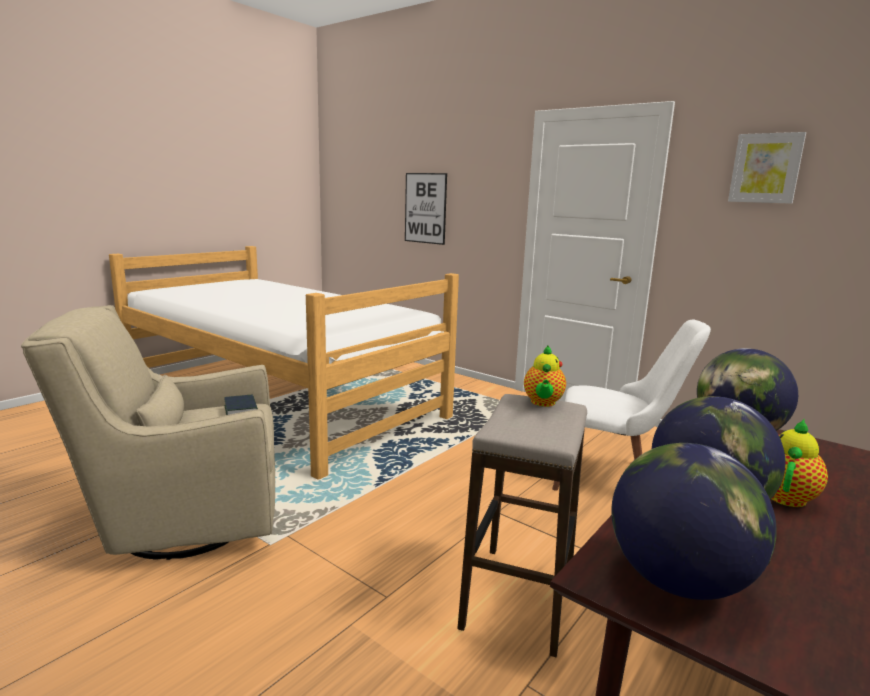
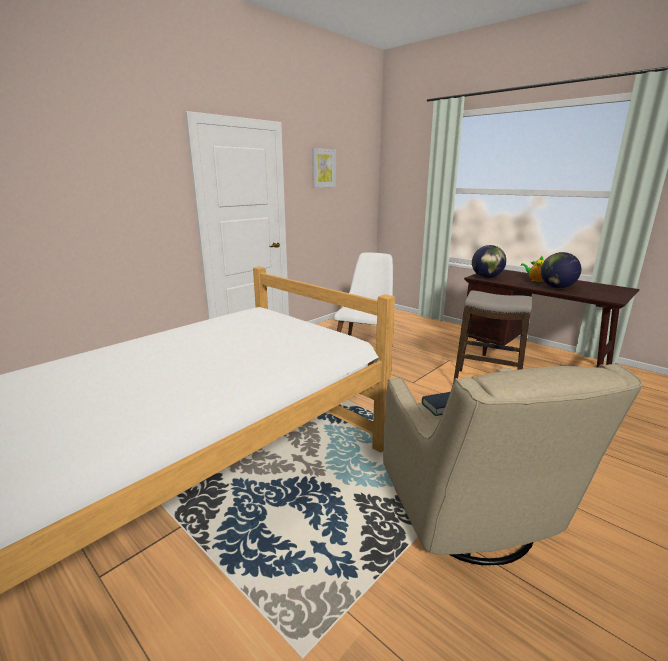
camera: 85 degrees left, 5 degrees up
(425, 208) = (63, 214): picture -> none
(543, 403) = (478, 294): teapot -> none
(678, 582) = (605, 294): globe -> none

